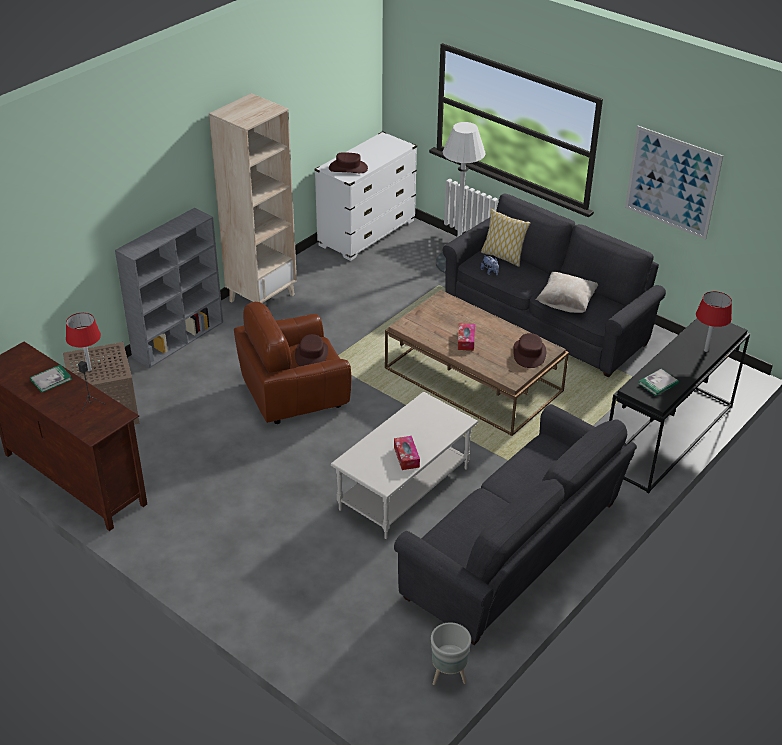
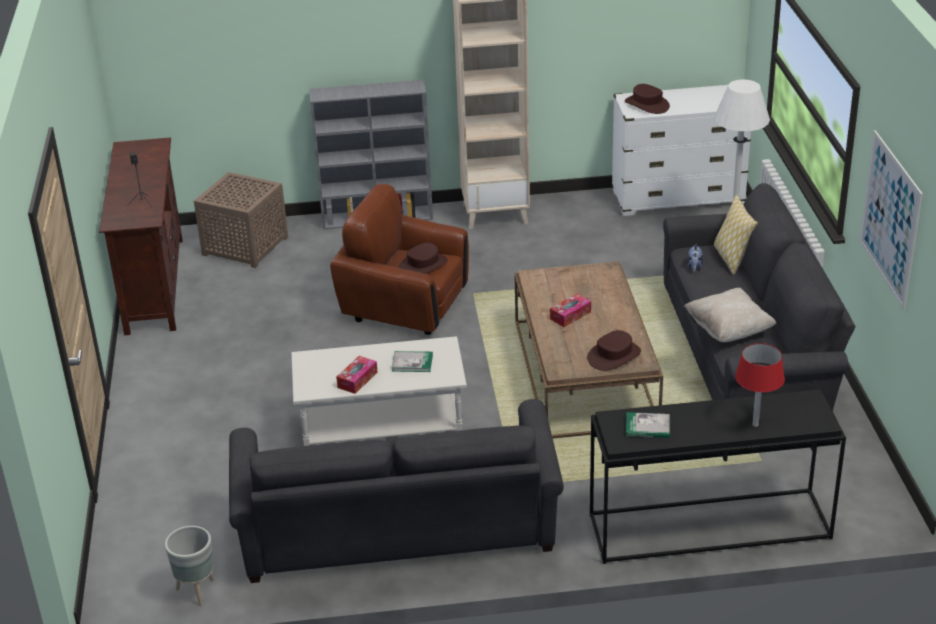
camera: 45 degrees right, 5 degrees down
(51, 380) = (145, 172): book -> book (412, 363)
(89, 370) = (227, 193): red table lamp -> none

